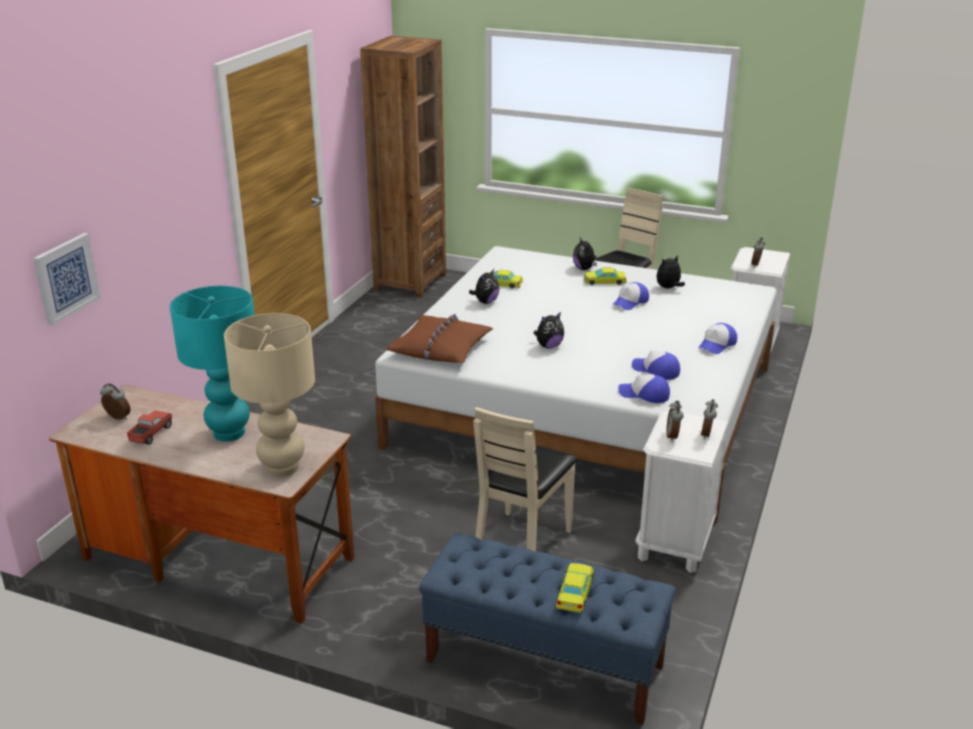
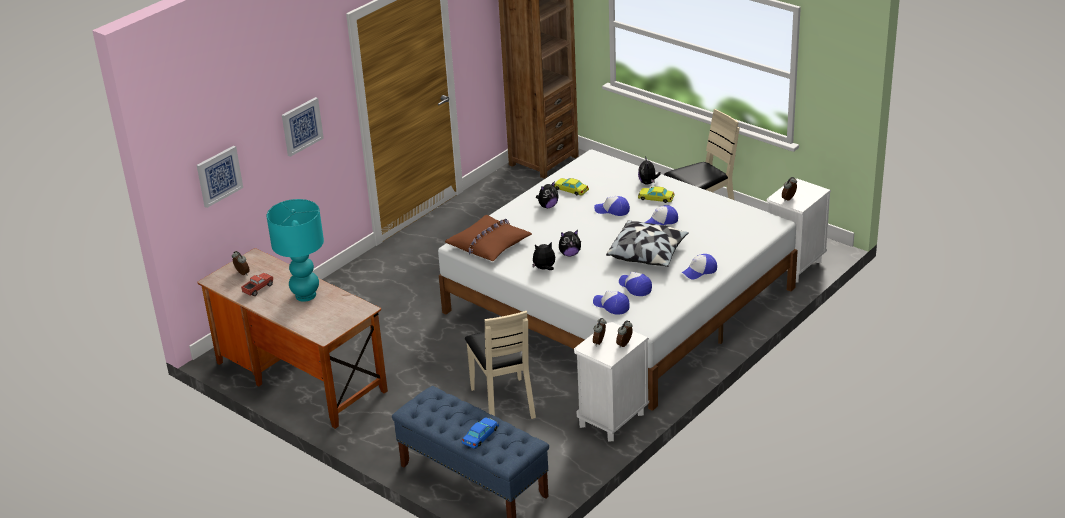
camera: 20 degrees right, 5 degrees up
(168, 215) = (301, 126): none -> picture
(282, 467) = (327, 325): beige table lamp -> none
(521, 545) = (504, 402): beige chair -> beige chair turned 60 degrees counterclockwise
(565, 298) = (612, 210): none -> cap
(575, 591) = (480, 435): yellow toy car -> blue toy car
(642, 335) = (648, 254): none -> pillow
(668, 288) = (703, 211): plush toy -> plush toy (544, 269)

